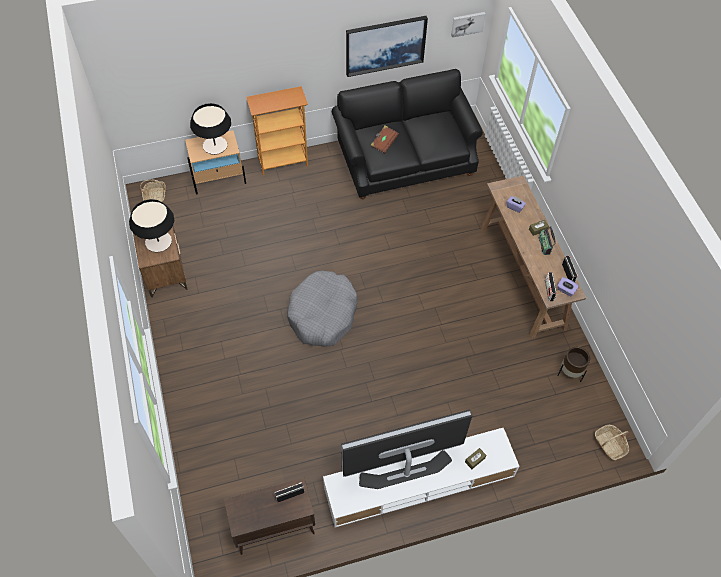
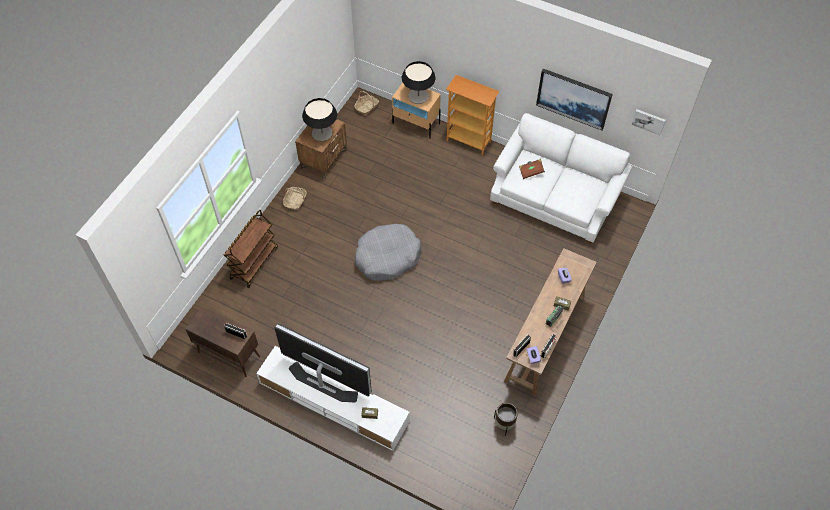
camera: 45 degrees right, 0 degrees up
(202, 421) = (254, 262): none -> brown cart
(405, 159) = (555, 198): black sofa -> white sofa
(609, 445) = (477, 489): basket -> basket (295, 201)

